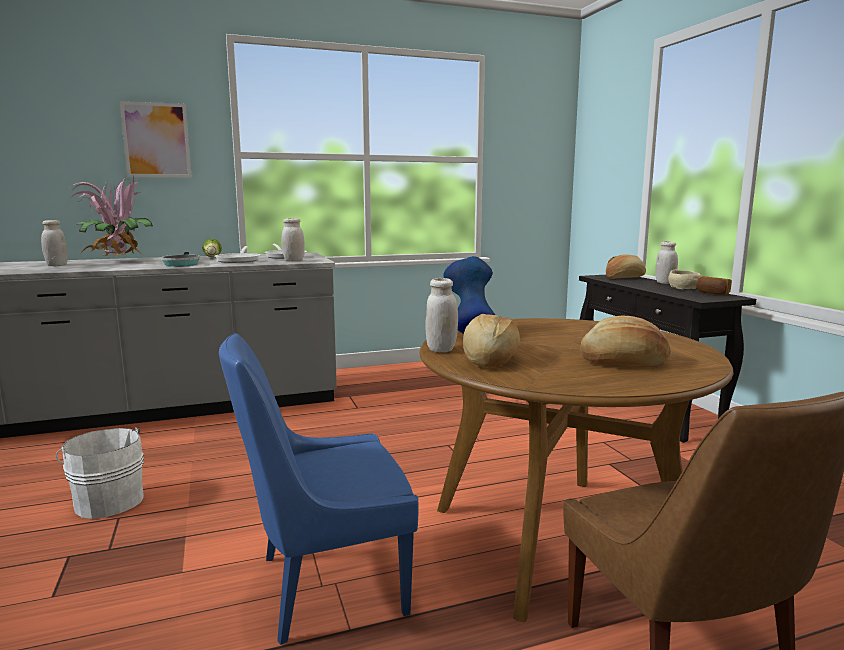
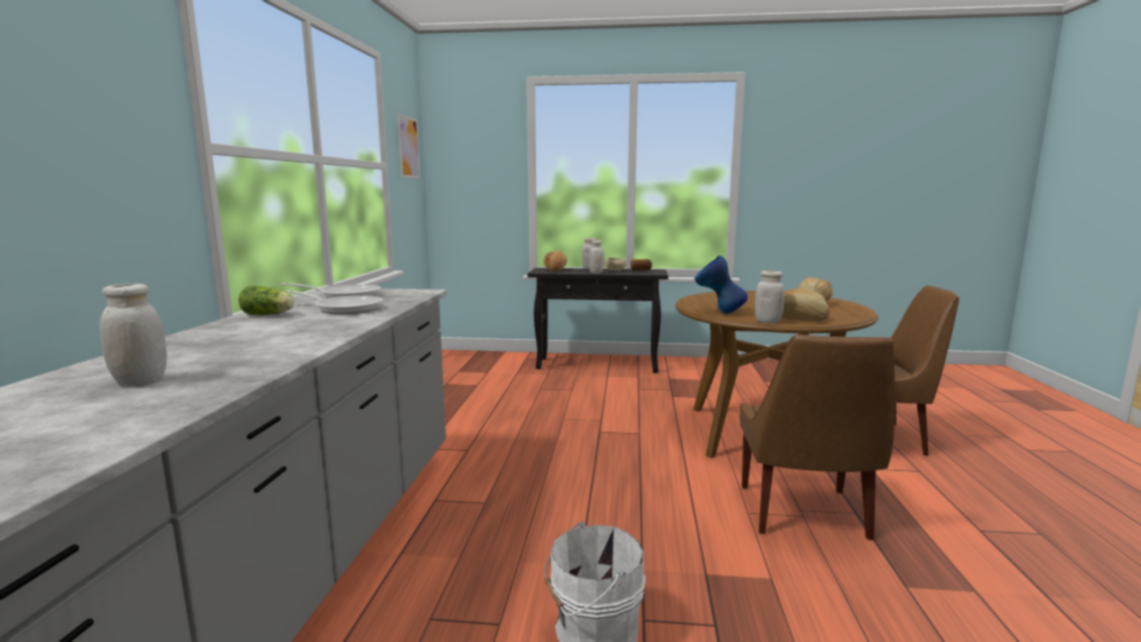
camera: 65 degrees left, 0 degrees up
(118, 262) = (202, 350): potted plant -> none
(156, 140) = (95, 111): picture -> picture (408, 147)
(181, 264) = (332, 326): frying pan -> none
(293, 260) = (399, 296): white jar -> white jar (596, 273)
(325, 586) = (803, 514): blue chair -> brown chair

